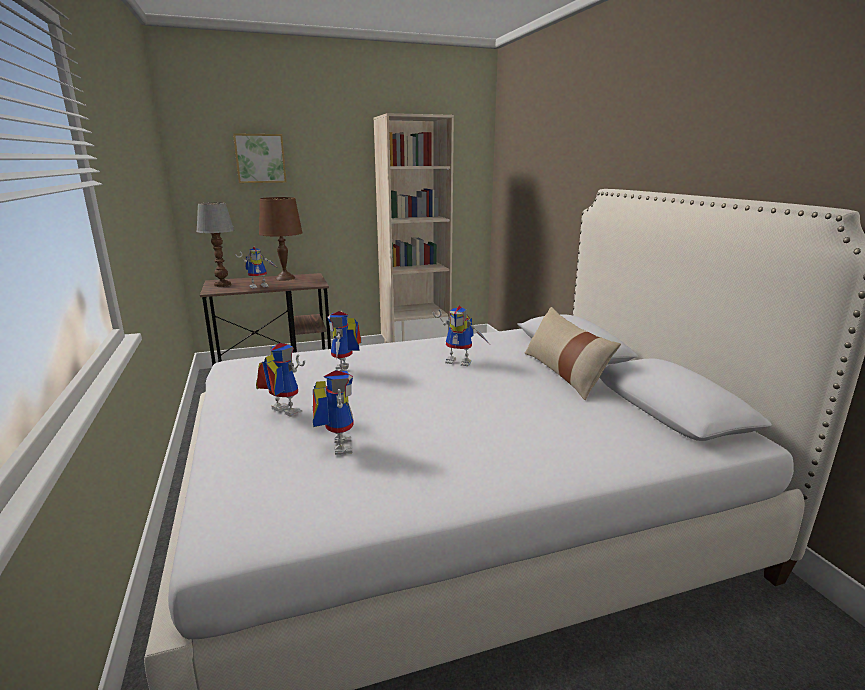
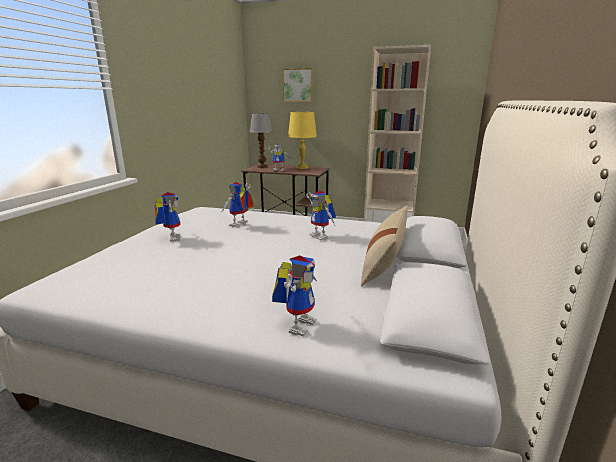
camera: 35 degrees right, 0 degrees up
(285, 278) = (302, 167): brown table lamp -> yellow table lamp
(336, 445) = (161, 262): toy robot -> toy robot (298, 323)

